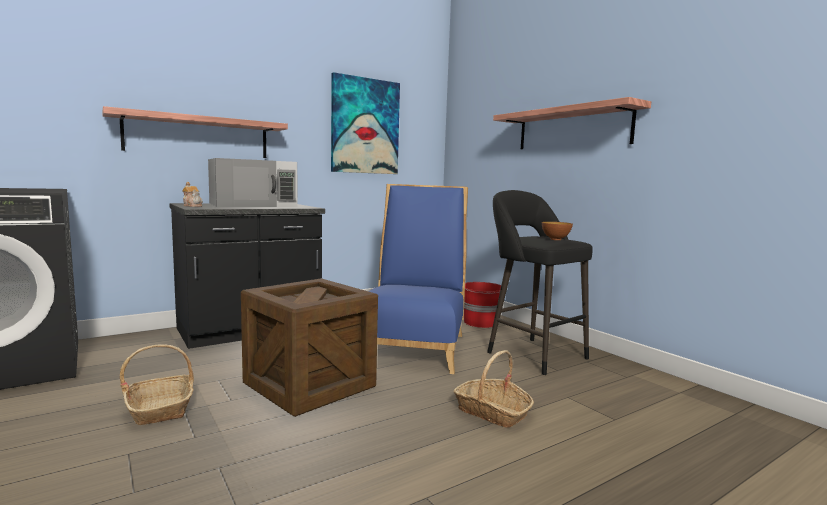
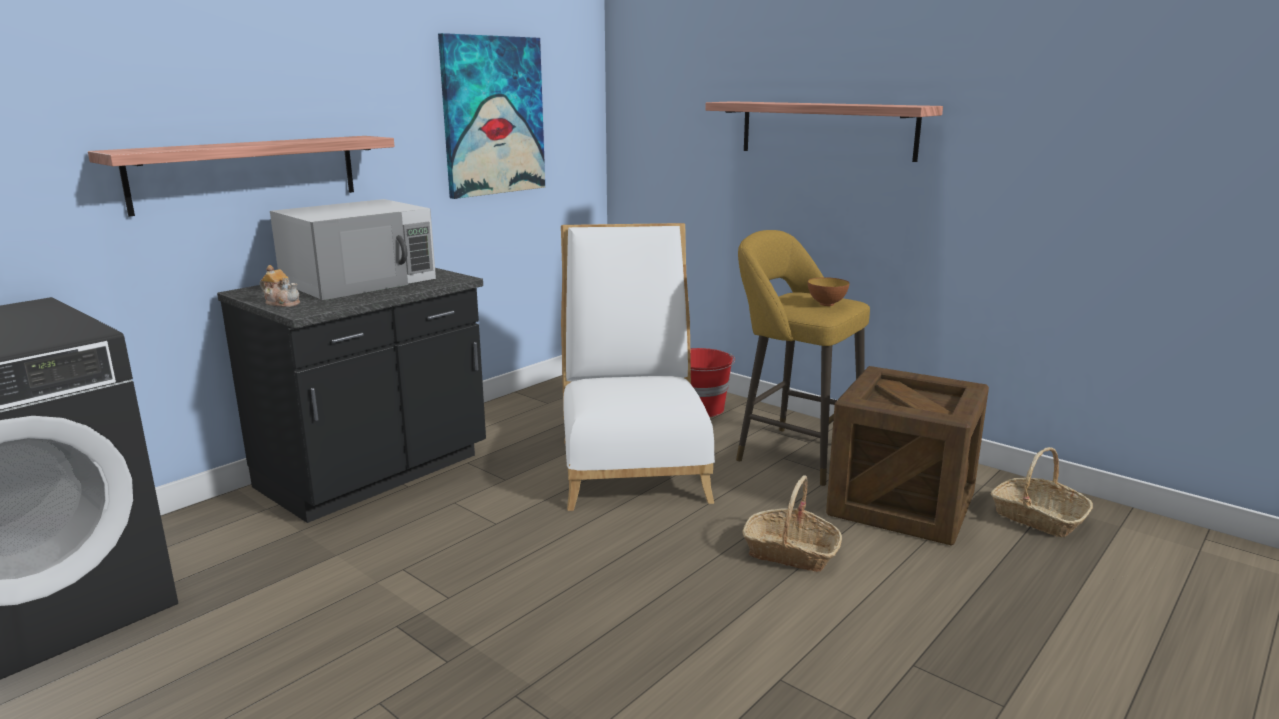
camera: 15 degrees left, 10 degrees up
(161, 408) = (360, 629): basket -> basket (1037, 517)
(309, 385) = (538, 554): crate -> crate (901, 504)
(413, 345) = (632, 463): blue chair -> white chair
(532, 354) = (793, 453): black stool -> yellow stool

